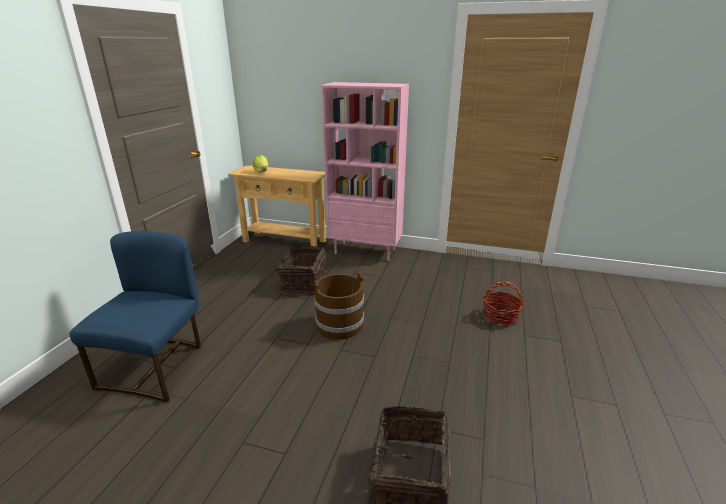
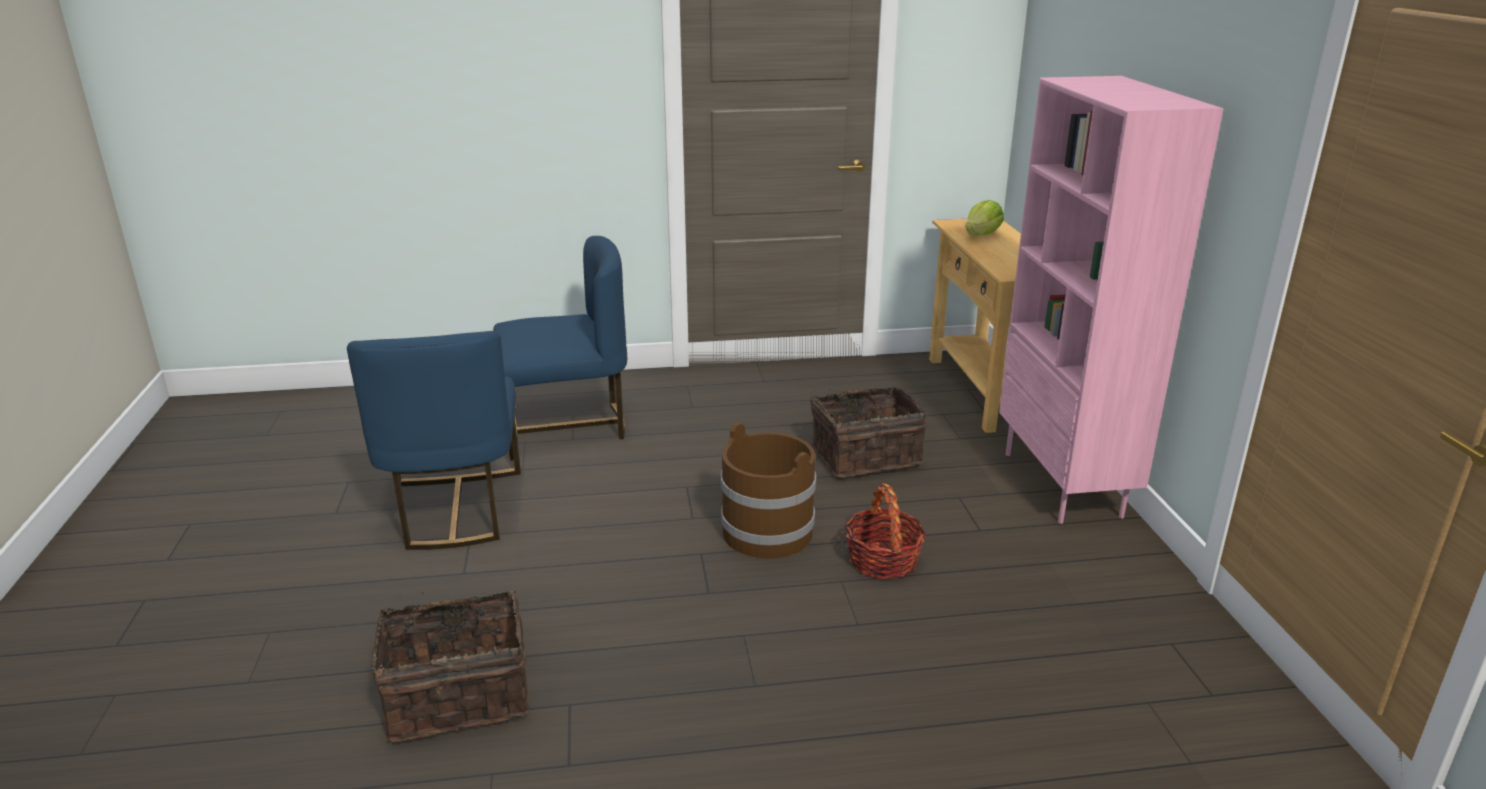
camera: 65 degrees right, 0 degrees up
(202, 444) = (455, 510): none -> blue chair
(500, 316) = (992, 739): basket -> basket (883, 560)

